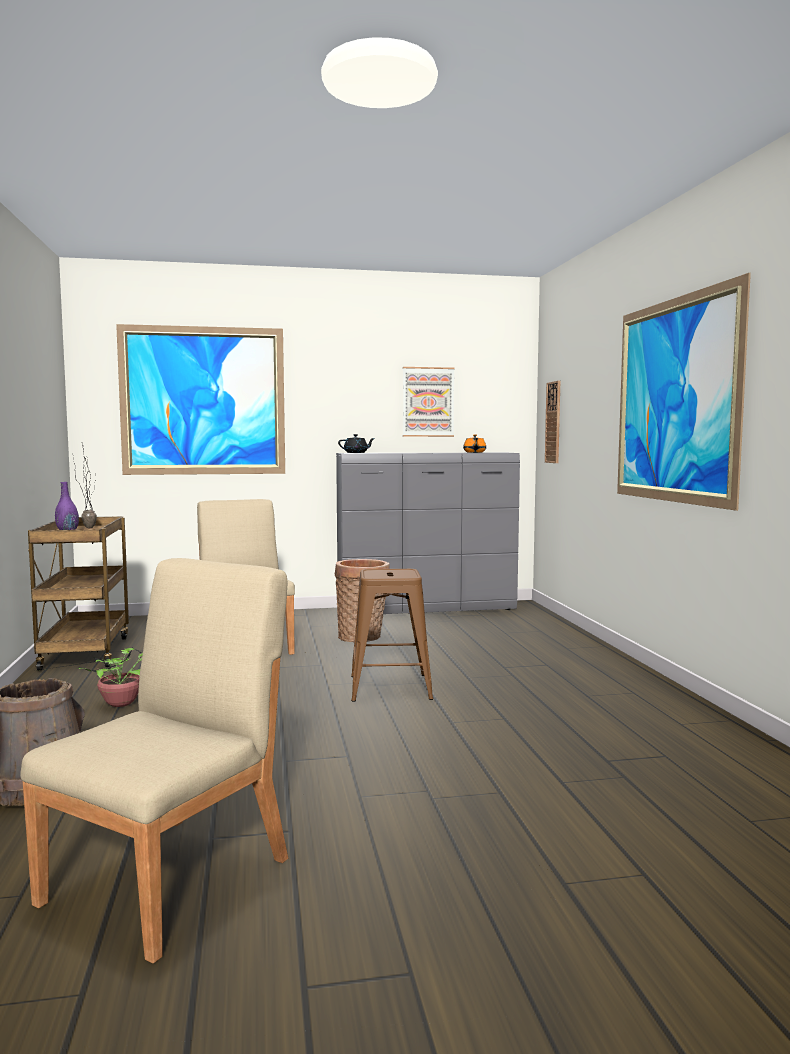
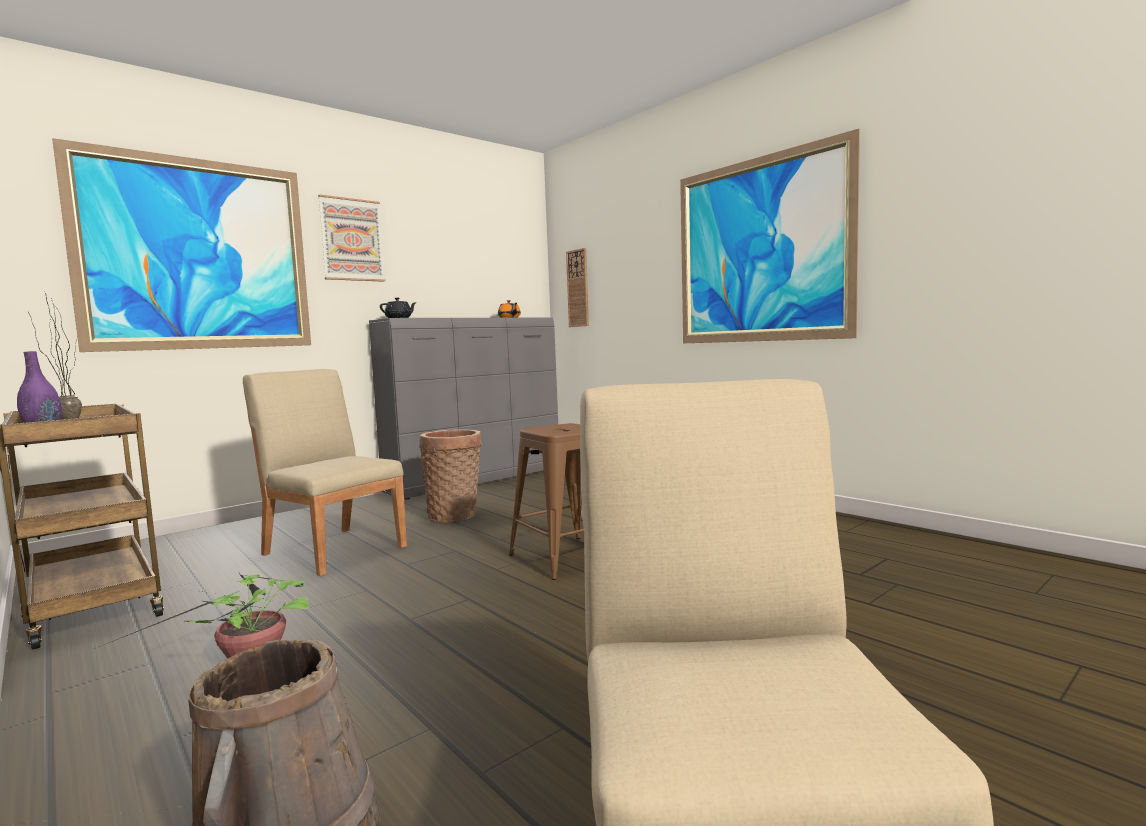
camera: 30 degrees left, 0 degrees up
(428, 402) = (456, 267): picture -> picture (352, 240)

